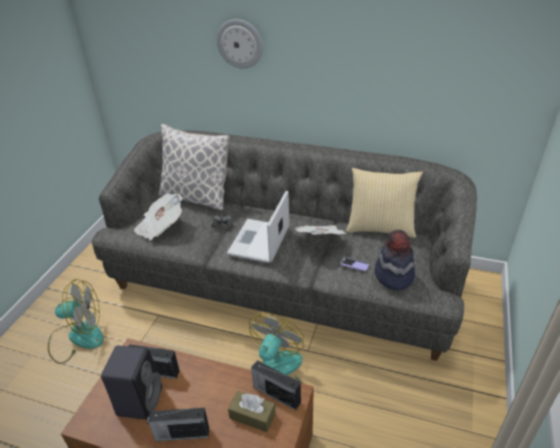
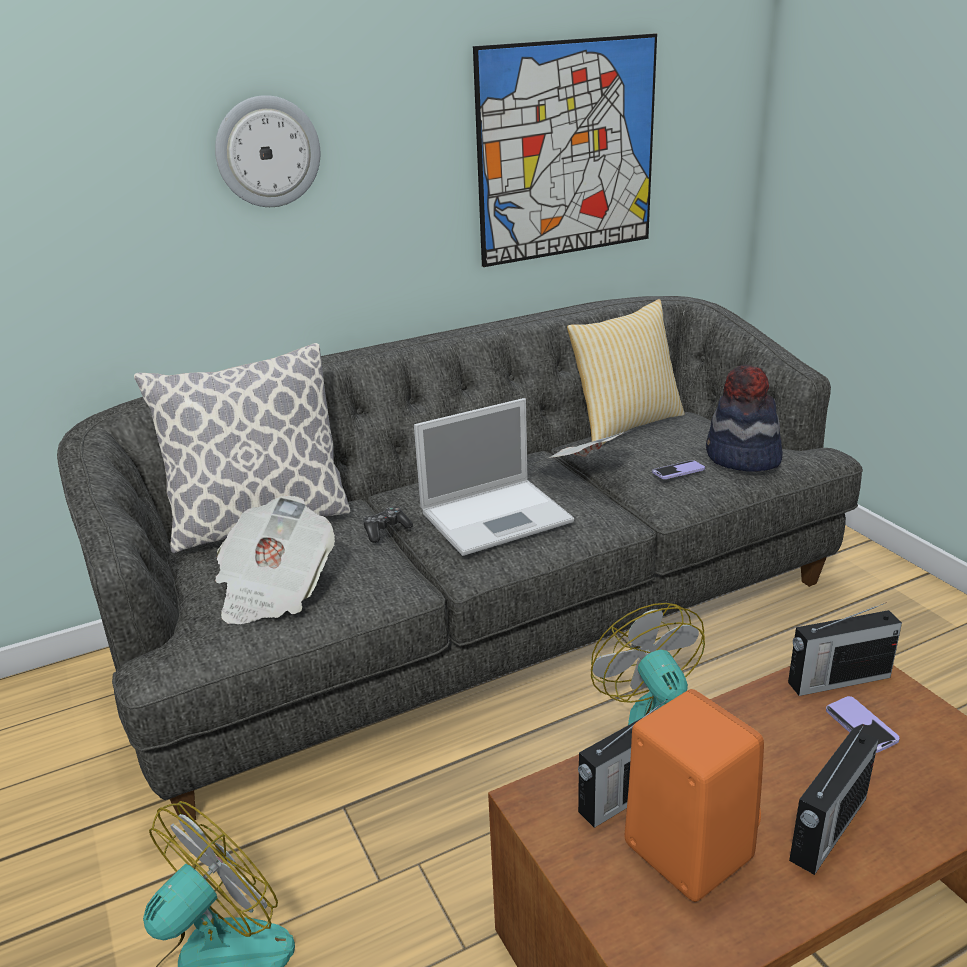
camera: 45 degrees left, 10 degrees down
(140, 399) = (684, 848): black speaker -> orange speaker
(252, 416) = (861, 726): brown tissue box -> phone
(259, 242) = (498, 516): laptop -> laptop turned 90 degrees counterclockwise
(402, 73) = (567, 151): none -> picture

